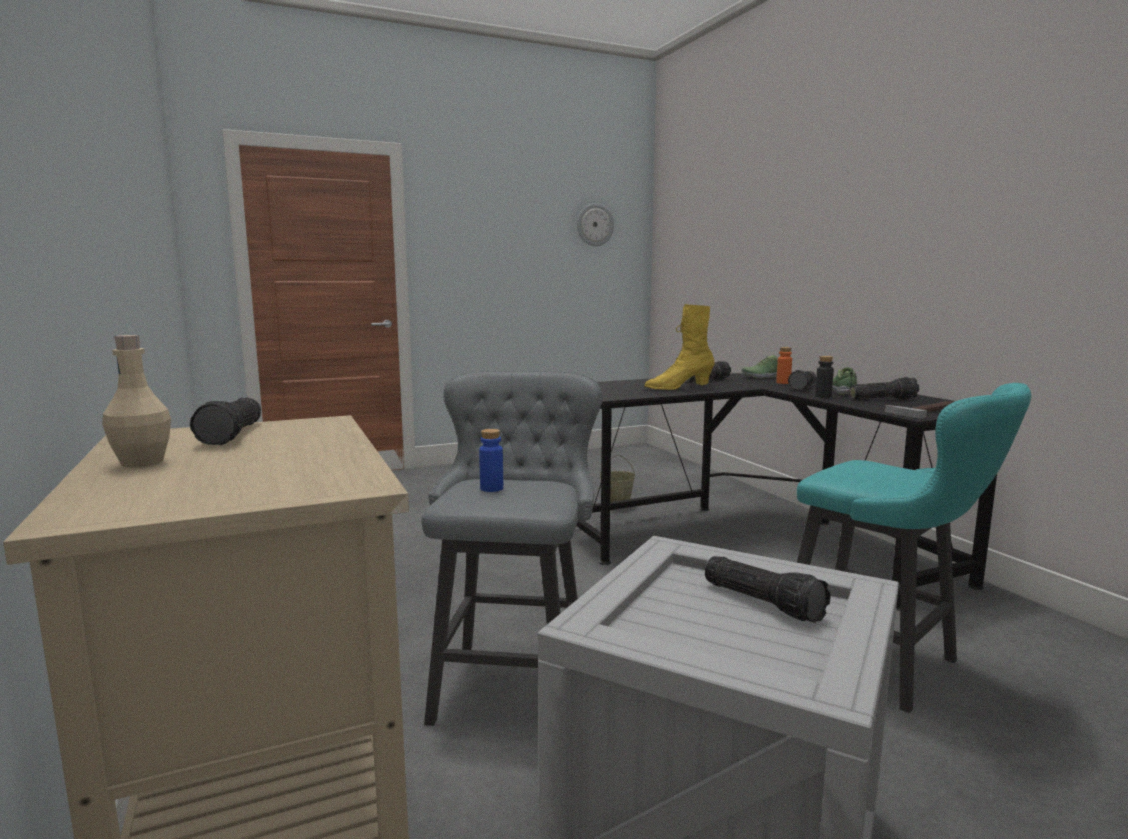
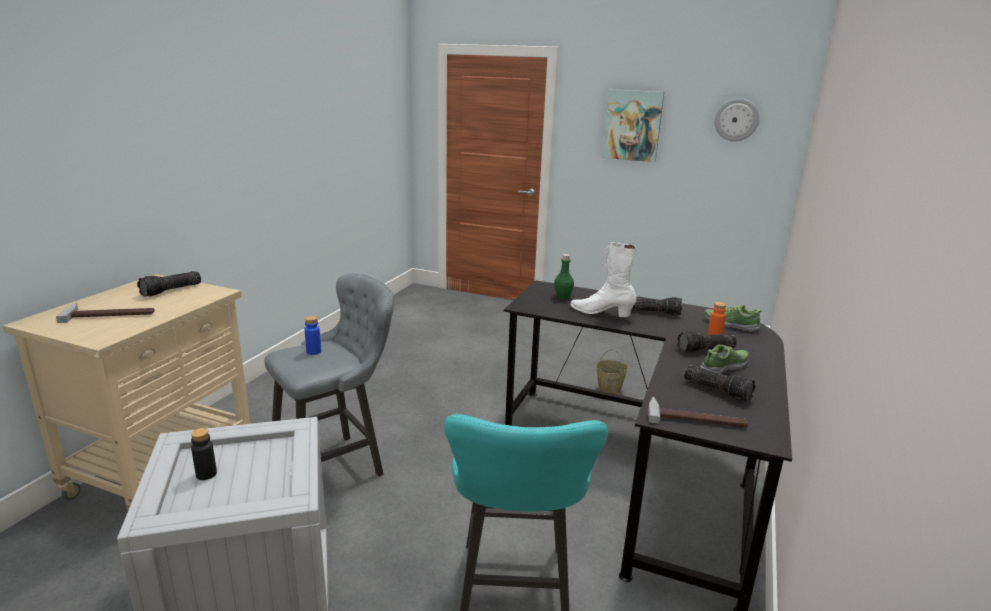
camera: 45 degrees right, 10 degrees up
(142, 463) = (109, 299): beige bottle -> none
(235, 469) = (110, 314): none -> hammer
(498, 234) = (632, 125): none -> picture
(616, 387) = (563, 297): none -> green bottle
(678, 388) = (601, 313): yellow boot -> white boot
(764, 602) = (262, 478): flashlight -> none
(823, 396) = (678, 365): black bottle -> black bottle (206, 474)

